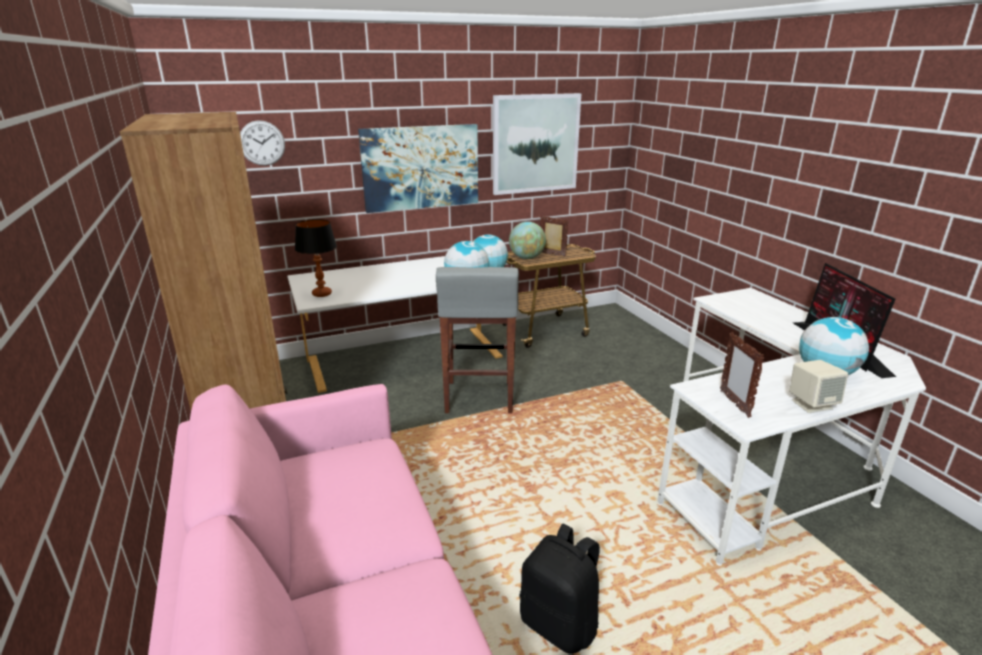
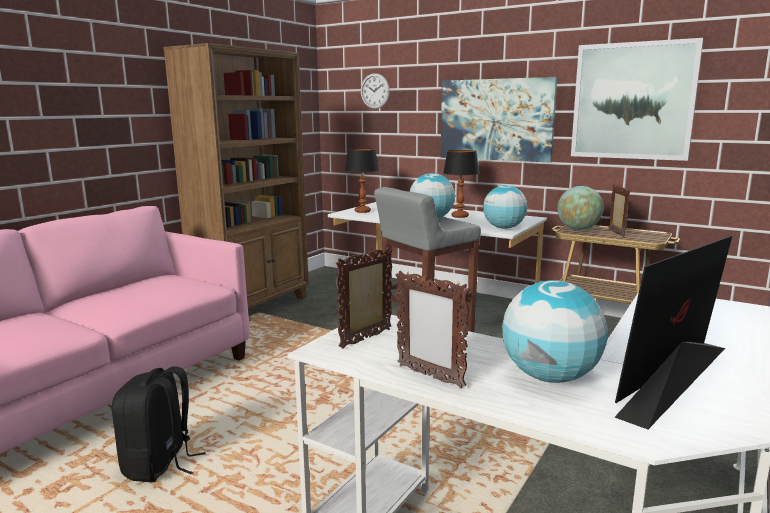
camera: 55 degrees right, 10 degrees down
(421, 271) = (460, 216): none -> table lamp
(811, 404) = (429, 376): beige speaker -> picture frame

